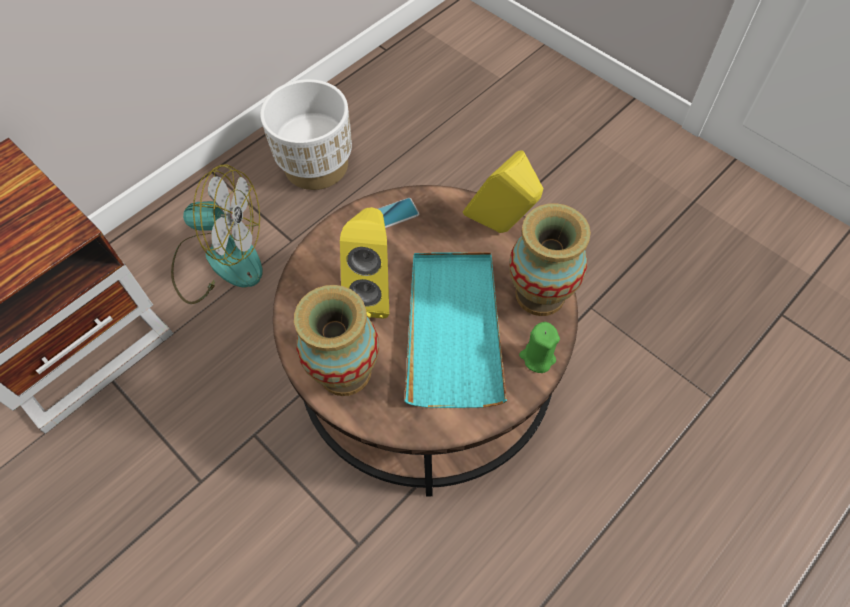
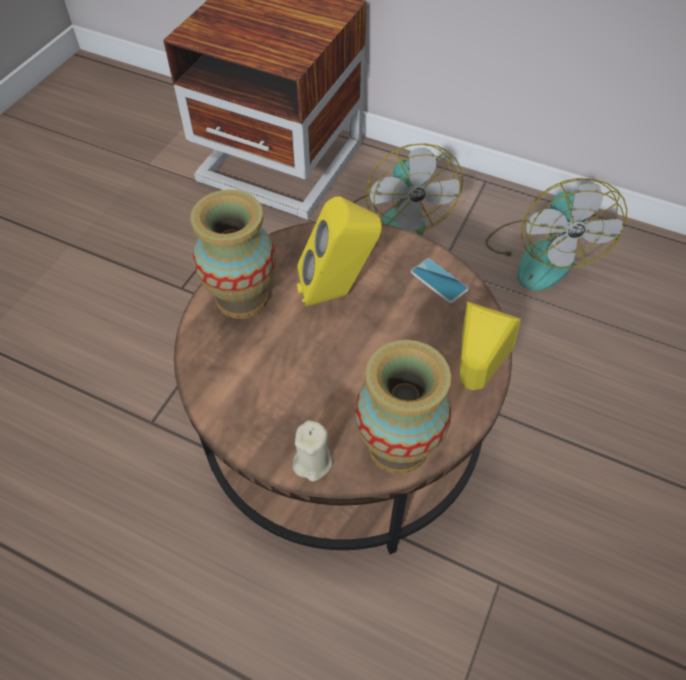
camera: 70 degrees right, 5 degrees down
(316, 165) = (541, 254): white planter -> fan
(453, 329) = (320, 372): turquoise tray -> none
(537, 357) = (312, 462): green candle -> beige candle

